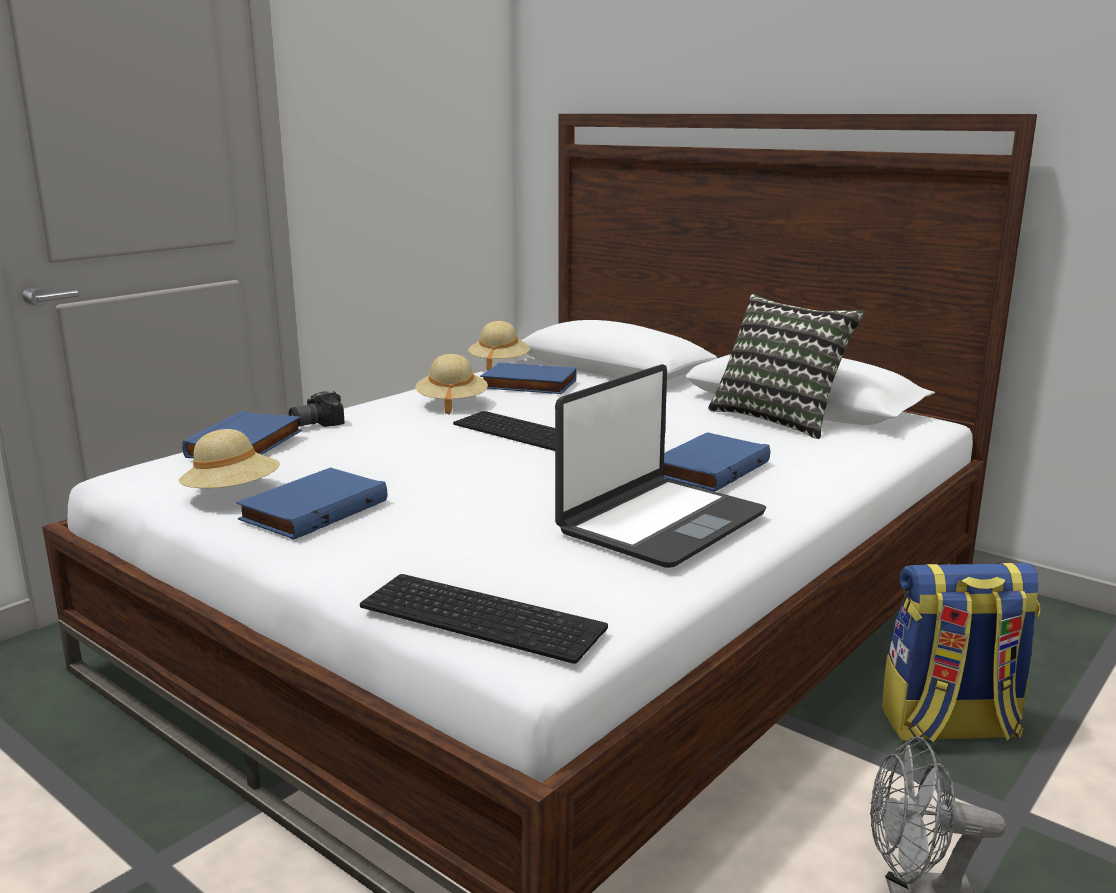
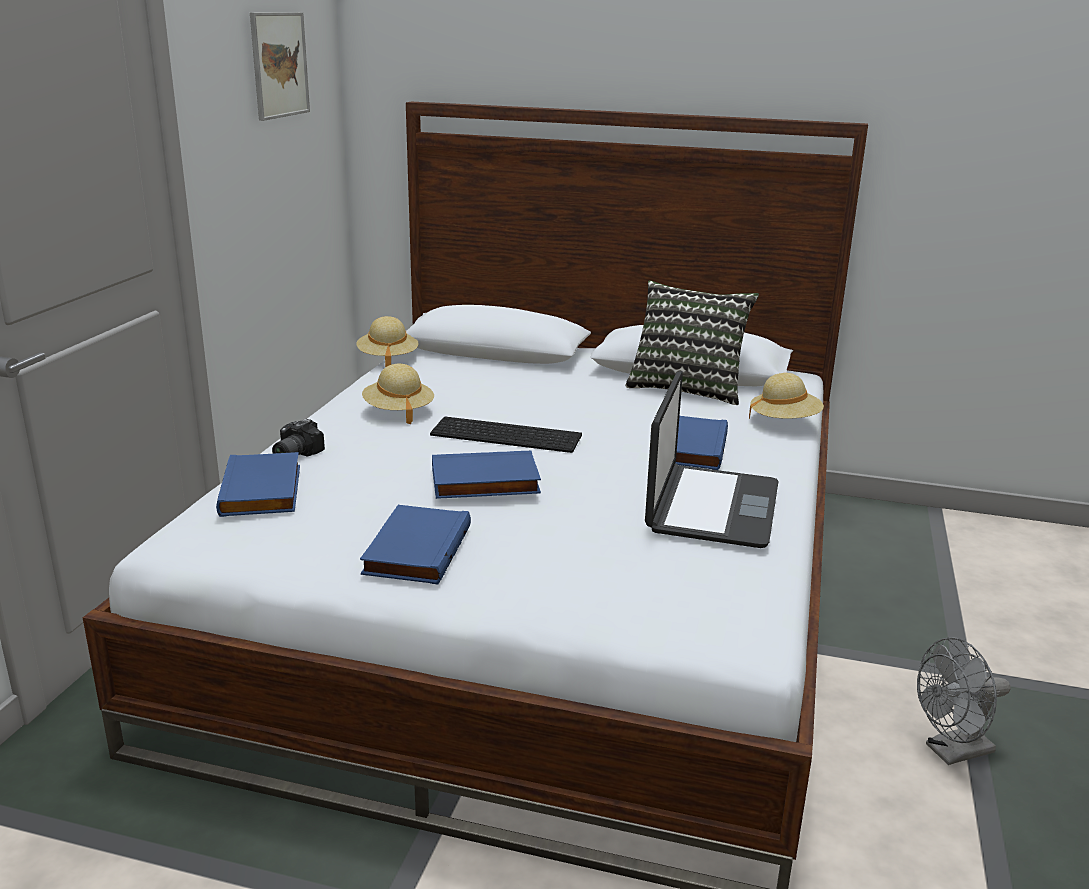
camera: 25 degrees left, 5 degrees up
(232, 495) = (316, 548): beige hat -> beige hat (784, 421)
(423, 72) = (279, 65): none -> picture
(485, 616) = (680, 621): keyboard -> none
(527, 385) = (442, 380): blue book -> blue book (484, 482)
(949, 726) = (883, 619): backpack -> none

